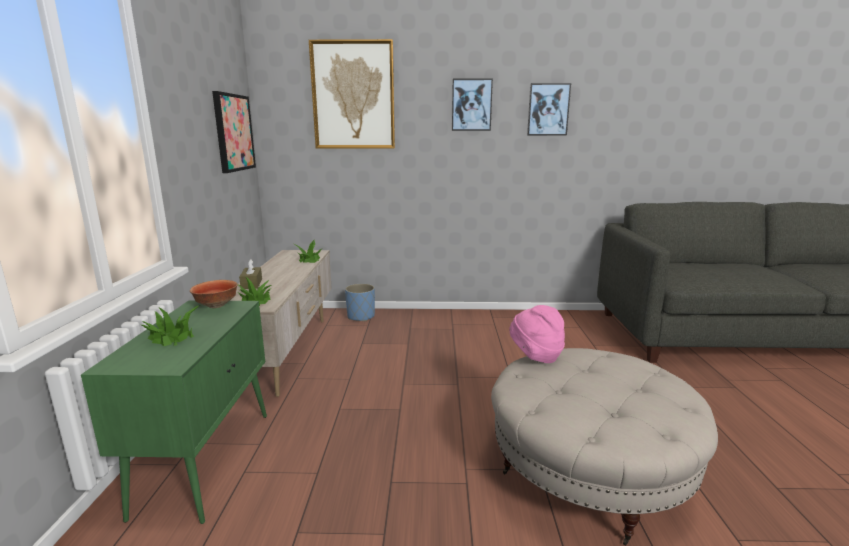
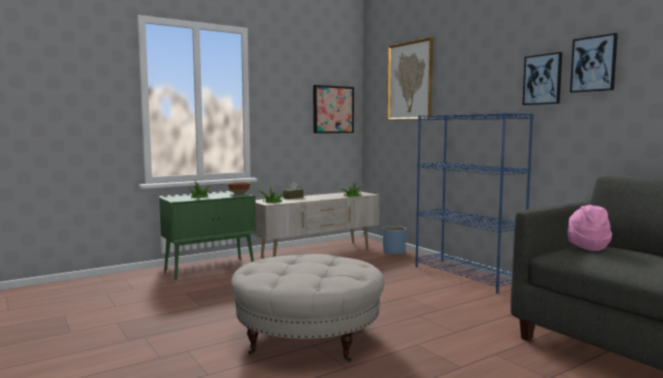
camera: 55 degrees right, 10 degrees down
(471, 105) = (481, 81): picture -> picture (594, 64)
(479, 318) = (467, 275): none -> blue bookcase
(535, 355) = (325, 252): pink hat -> pink hat (586, 247)

